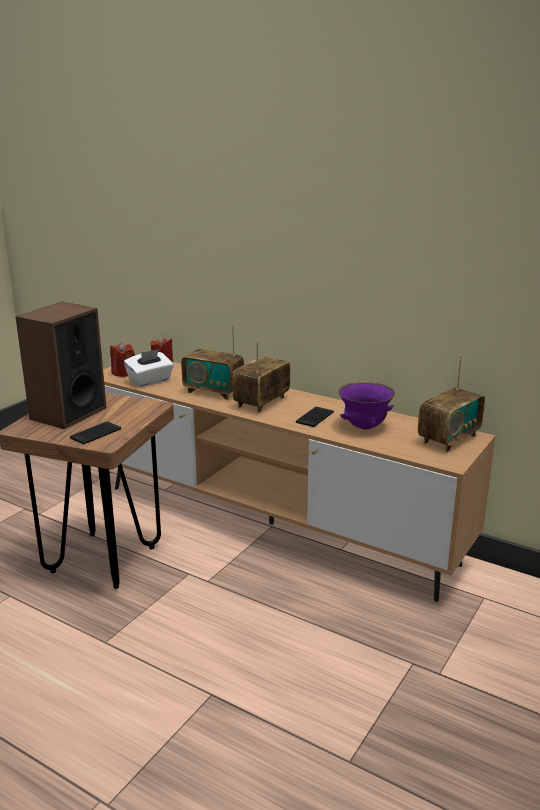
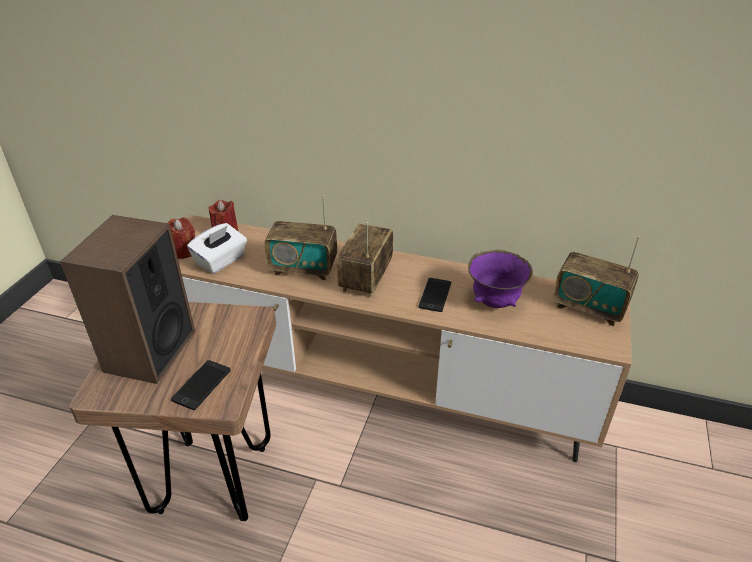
camera: 15 degrees left, 15 degrees up
(448, 439) = (589, 307): radio -> radio turned 90 degrees clockwise

